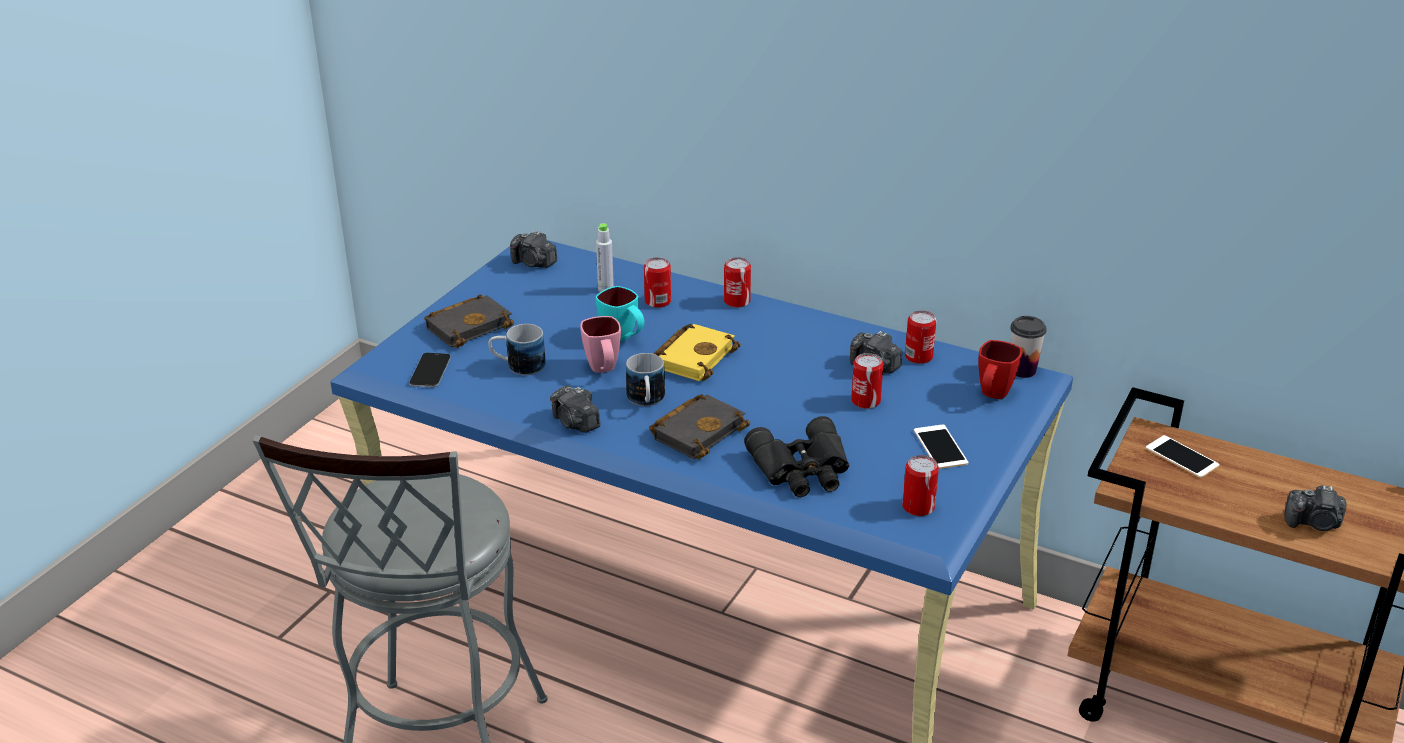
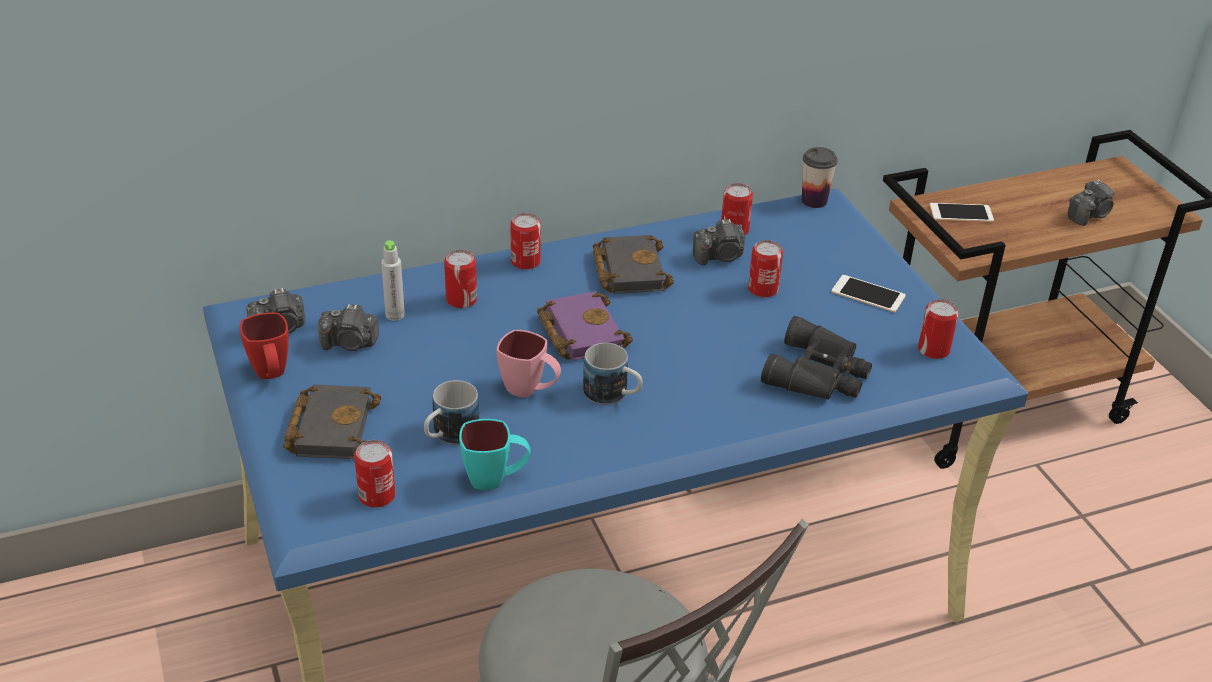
camera: 50 degrees left, 5 degrees up
(430, 371) = (377, 496): phone -> can
(575, 423) = (593, 454): camera -> camera (350, 344)
(623, 338) = (493, 351): turquoise mug -> turquoise mug (495, 479)
(694, 357) = (579, 332): yellow book -> purple book
(698, 431) = (696, 393): black book -> black book (628, 270)
(992, 396) = (830, 232): red mug -> red mug (271, 375)

